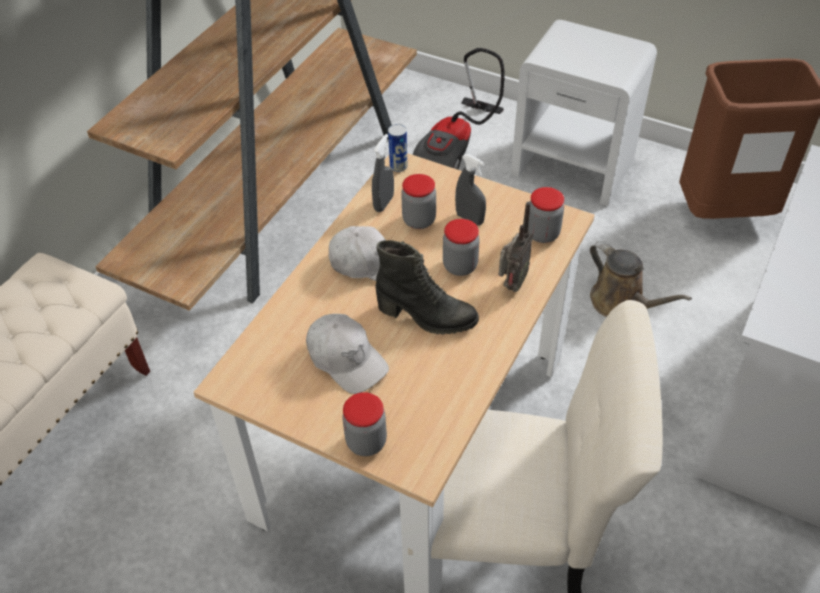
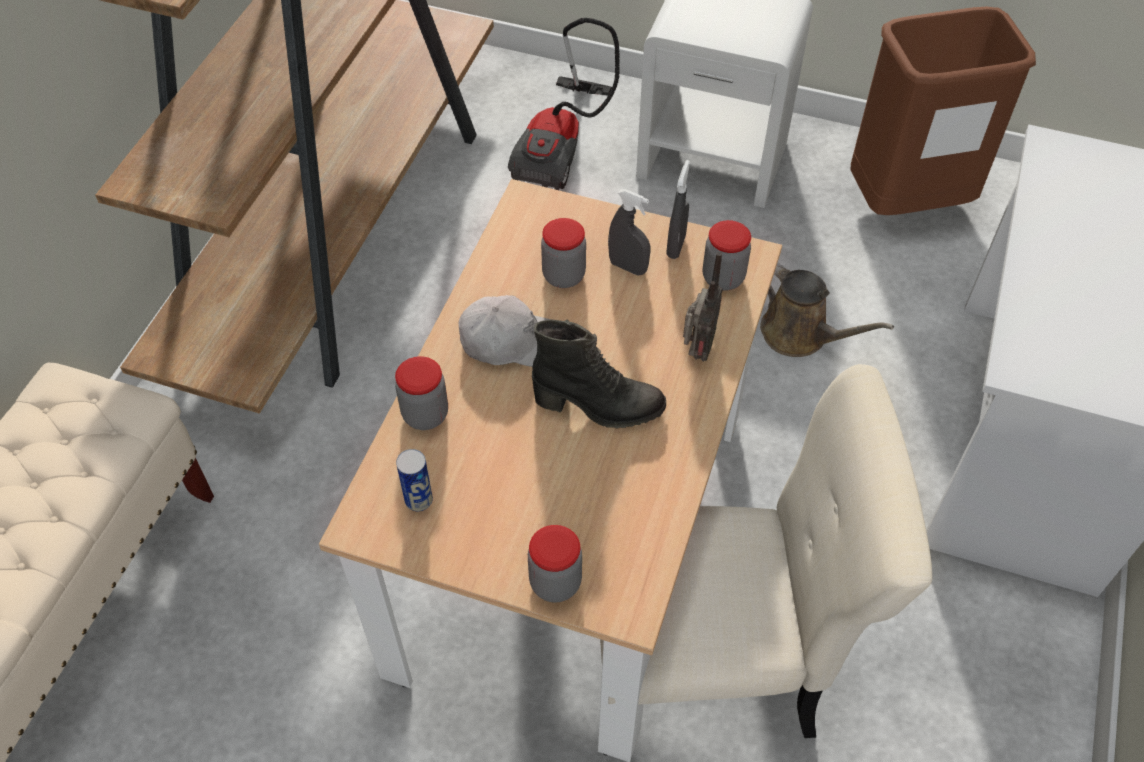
camera: 10 degrees left, 5 degrees up
(346, 359) = (508, 475): white cap -> none
(383, 203) = (513, 257): grey spray bottle -> grey spray bottle (676, 246)
(398, 166) = (523, 203): can -> can (418, 500)
(460, 266) = (628, 333): jar -> jar (425, 414)

